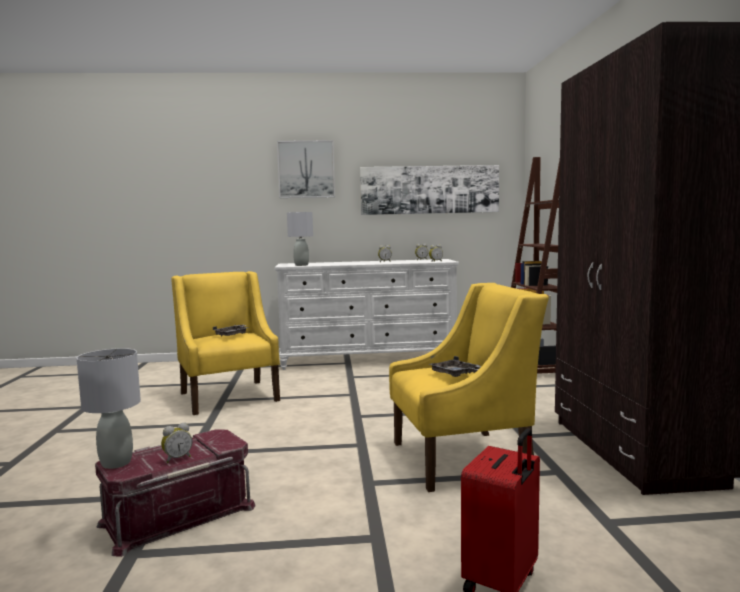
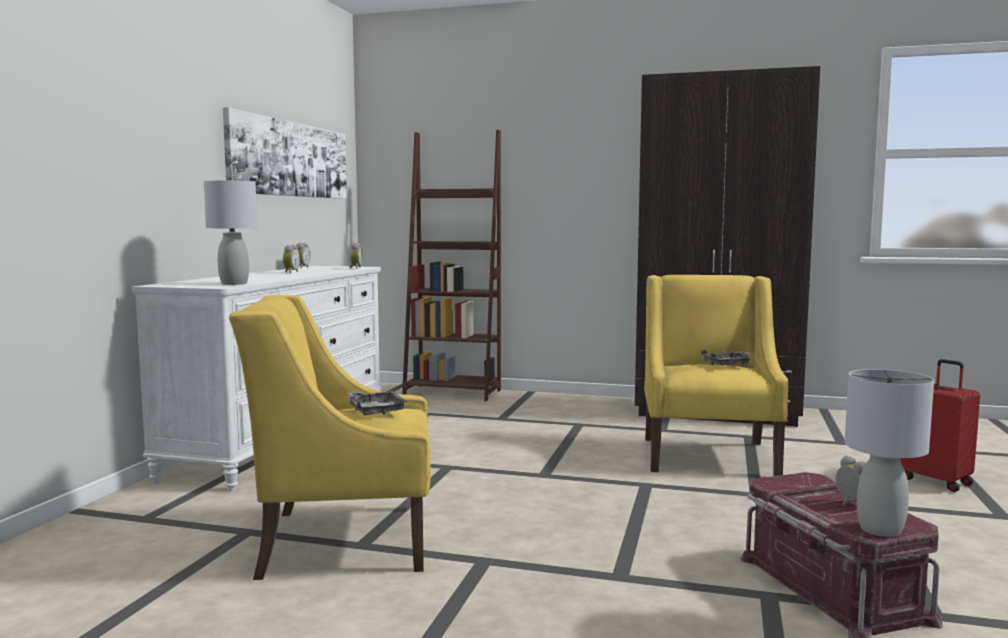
camera: 70 degrees left, 0 degrees up
(306, 169) = (156, 95): picture -> none

